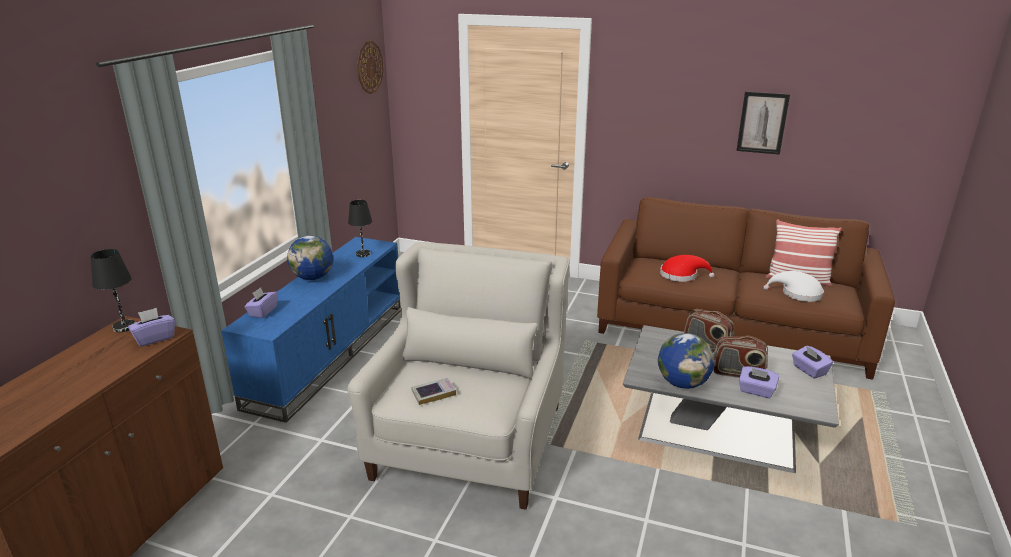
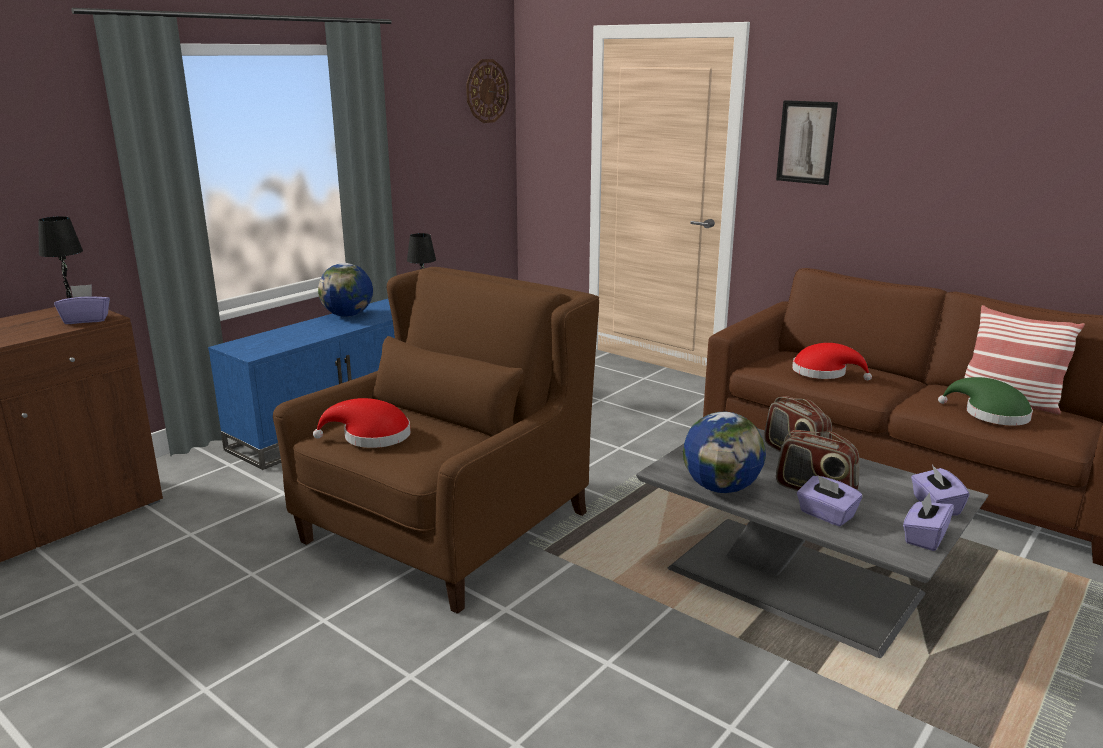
camera: 20 degrees right, 5 degrees down
(263, 312) = (265, 337): purple tissue box -> purple tissue box (924, 537)
(433, 394) = (371, 437): book -> red hat
(470, 442) = (447, 527): white armchair -> brown armchair
(762, 123) = (979, 165): picture -> picture (806, 142)
(797, 294) = (991, 414): white hat -> green hat

